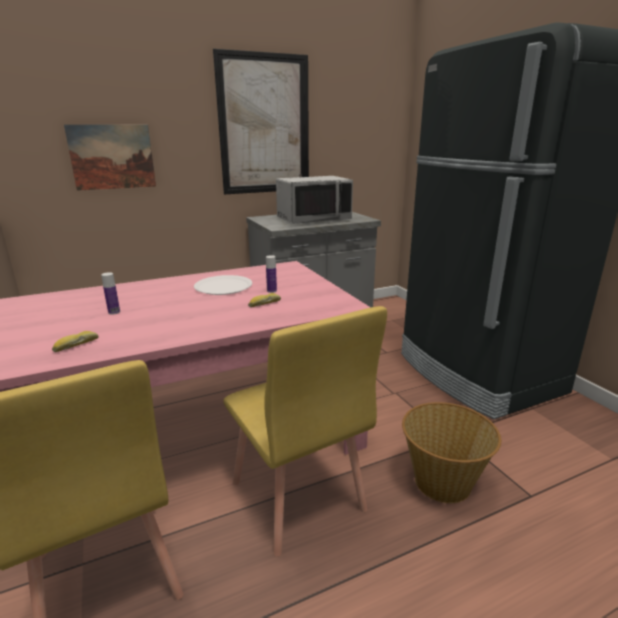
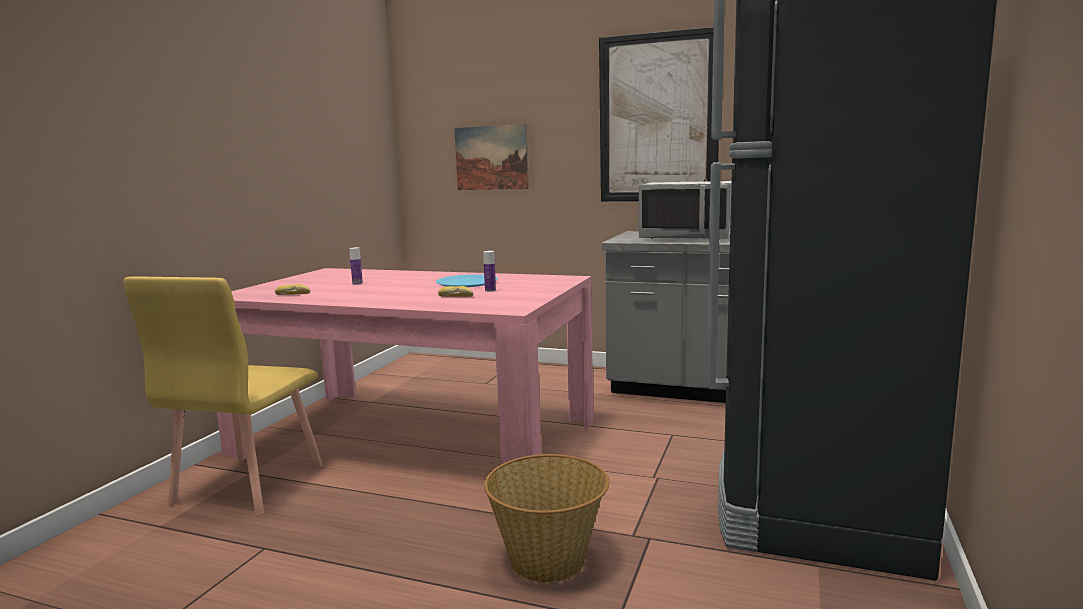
camera: 45 degrees right, 10 degrees down
(223, 286) = (467, 282): white plate -> blue plate
(297, 497) = (412, 505): yellow chair -> none

